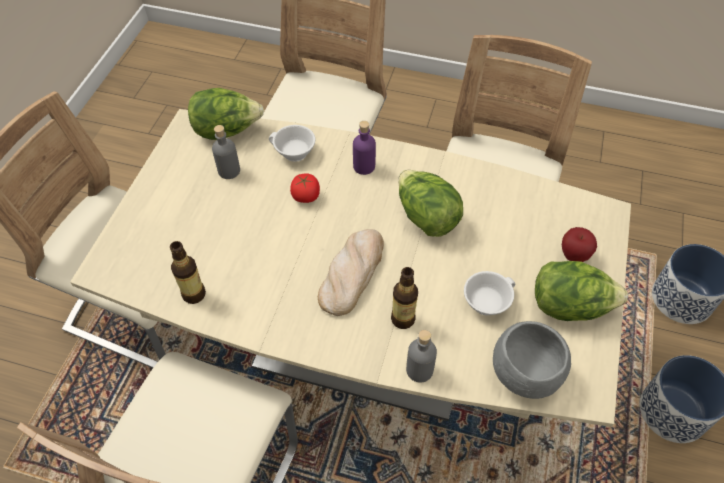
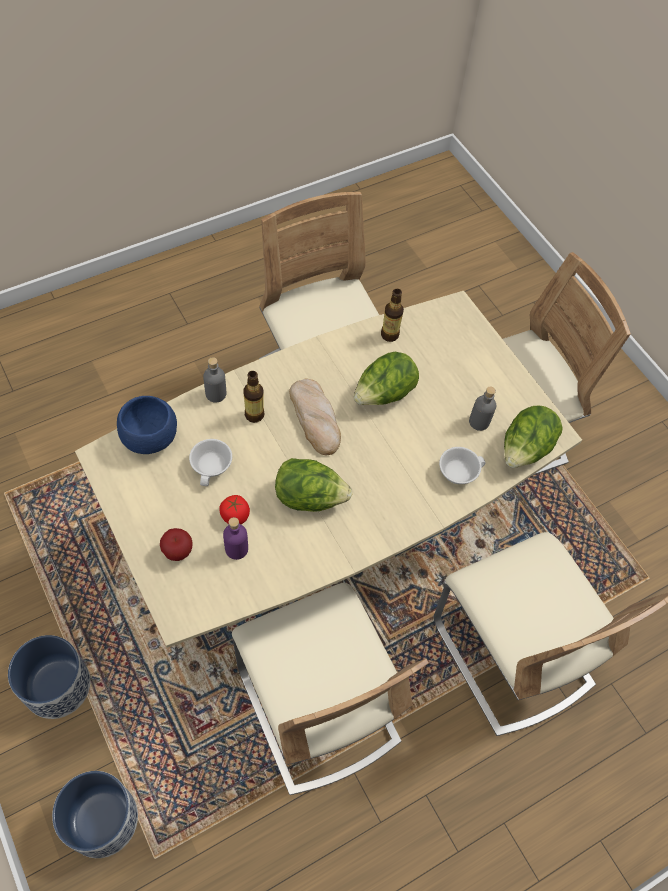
camera: 130 degrees right, 5 degrees up
(306, 196) = (406, 446): tomato -> tomato (235, 515)
(364, 166) = (397, 503): purple bottle -> purple bottle (236, 549)
(524, 374) = (150, 438): grey bowl -> blue bowl
(569, 306) = (153, 508): lettuce -> lettuce (384, 394)

